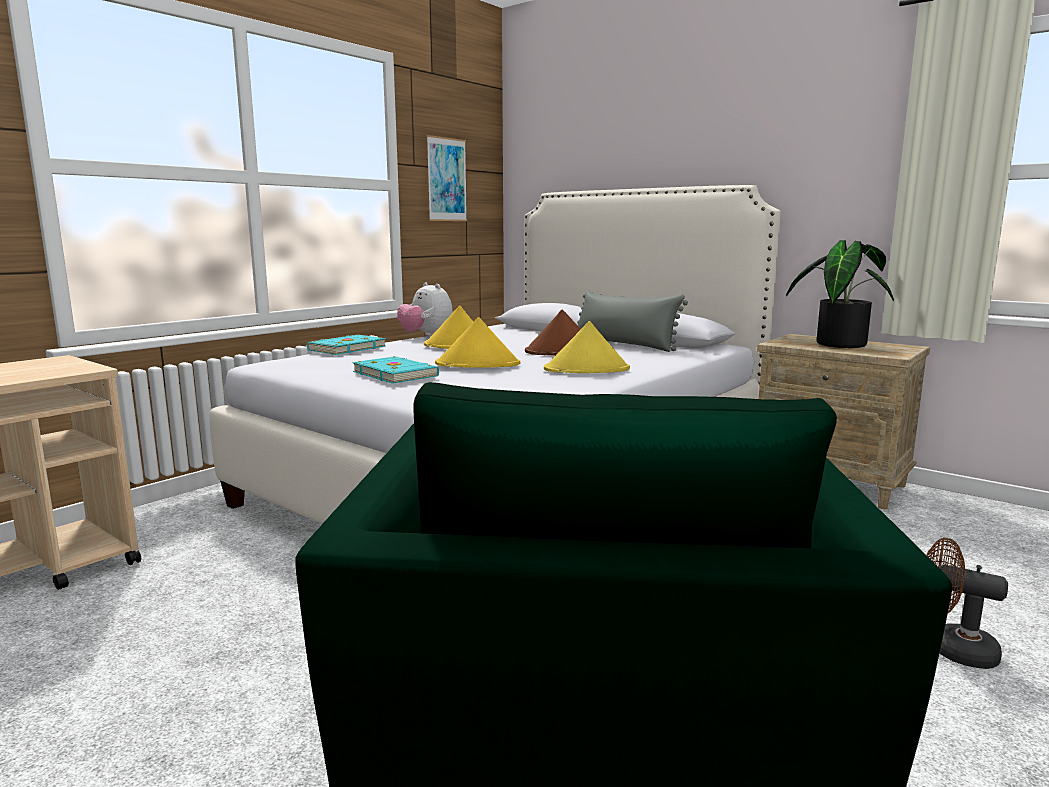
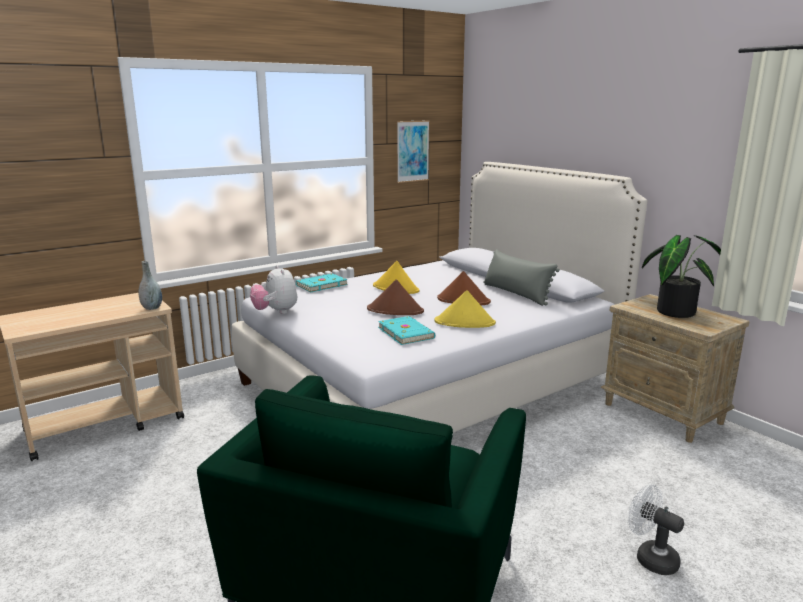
camera: 15 degrees right, 5 degrees up
(80, 370) = (152, 308): none -> grey vase
(396, 374) = (337, 316): turquoise book -> turquoise book (406, 332)
(426, 336) = (383, 272): plush toy -> plush toy (276, 312)
(478, 364) = (395, 310): yellow hat -> brown hat
(952, 649) = (650, 557): brown fan -> white fan

